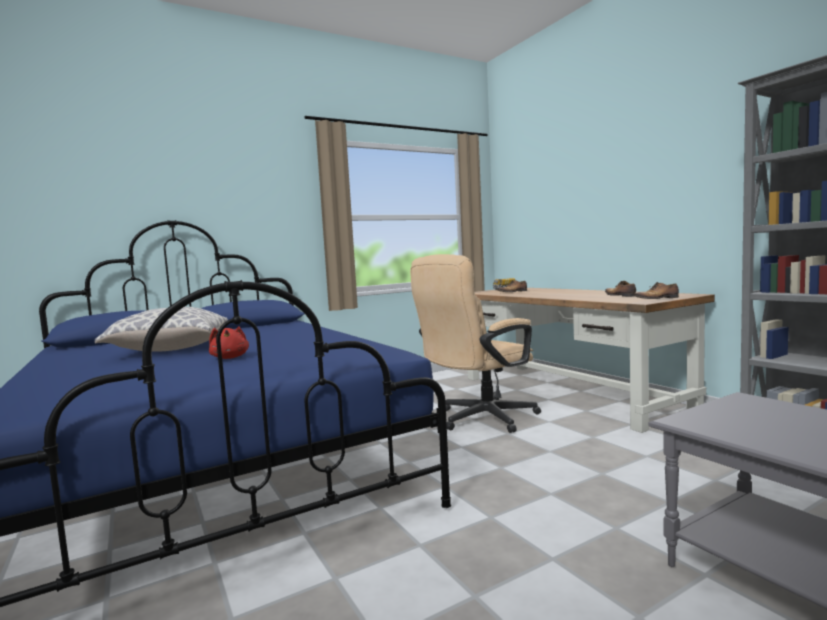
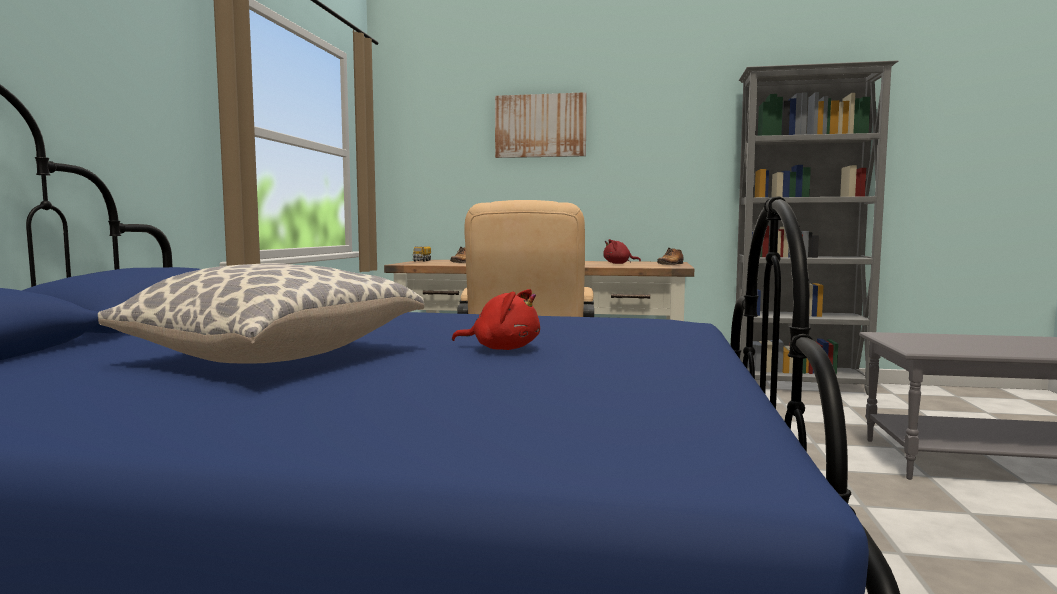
camera: 50 degrees left, 0 degrees up
(589, 175) = (540, 126): none -> picture
(620, 296) = (619, 263): shoe -> red plush toy

